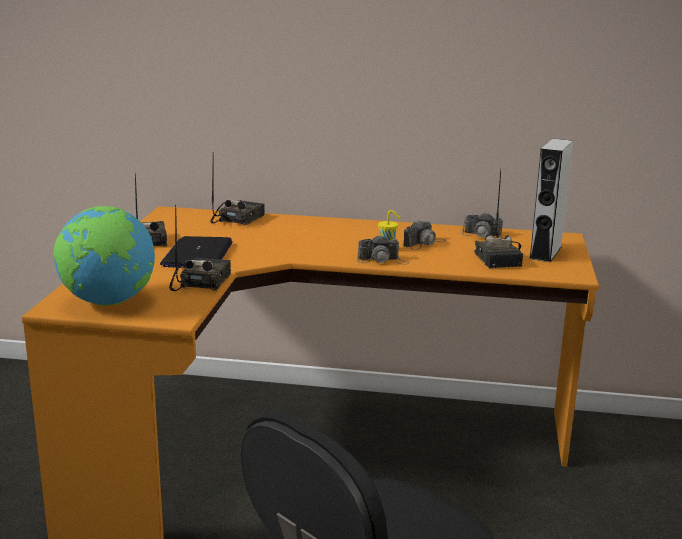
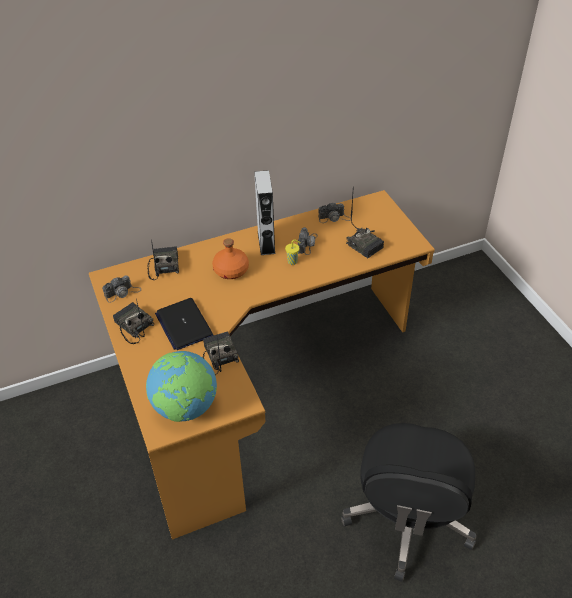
camera: 30 degrees left, 25 degrees up
(305, 237) = (231, 270): none -> orange bottle
(382, 260) = (301, 277): camera -> camera (122, 293)
(545, 252) = (382, 223): grey speaker -> grey speaker (266, 242)

